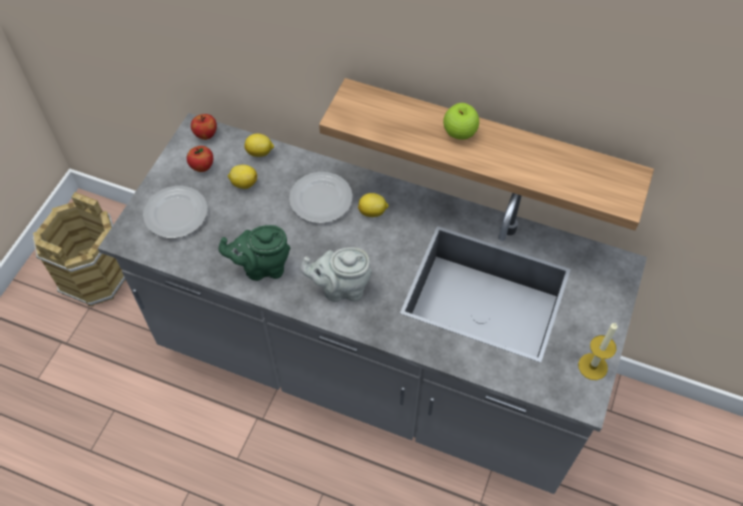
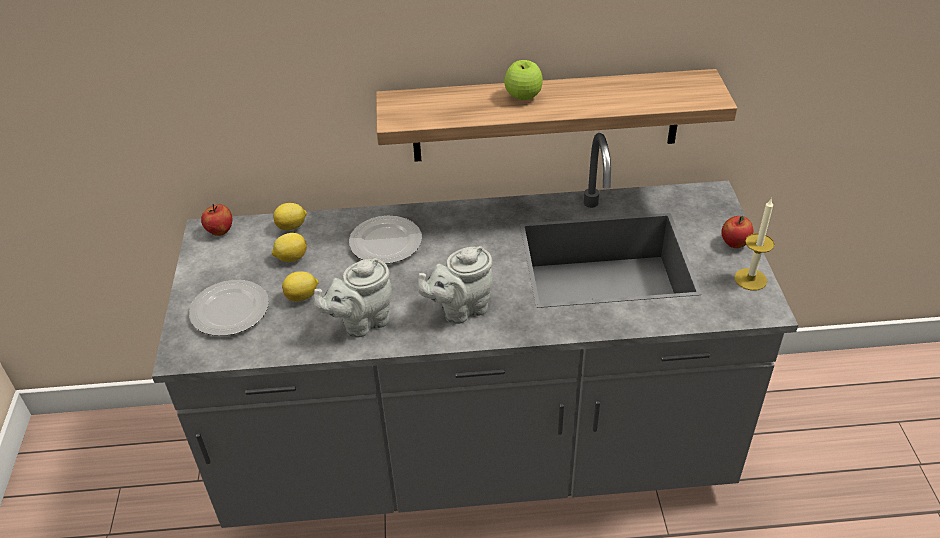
camera: 25 degrees left, 15 degrees down
(94, 274) = (95, 495): brown bucket -> none
(202, 167) = (234, 259): apple -> apple (734, 243)
(262, 267) = (361, 322): green teapot -> grey teapot
(373, 212) = (447, 235): lemon -> lemon (302, 296)

